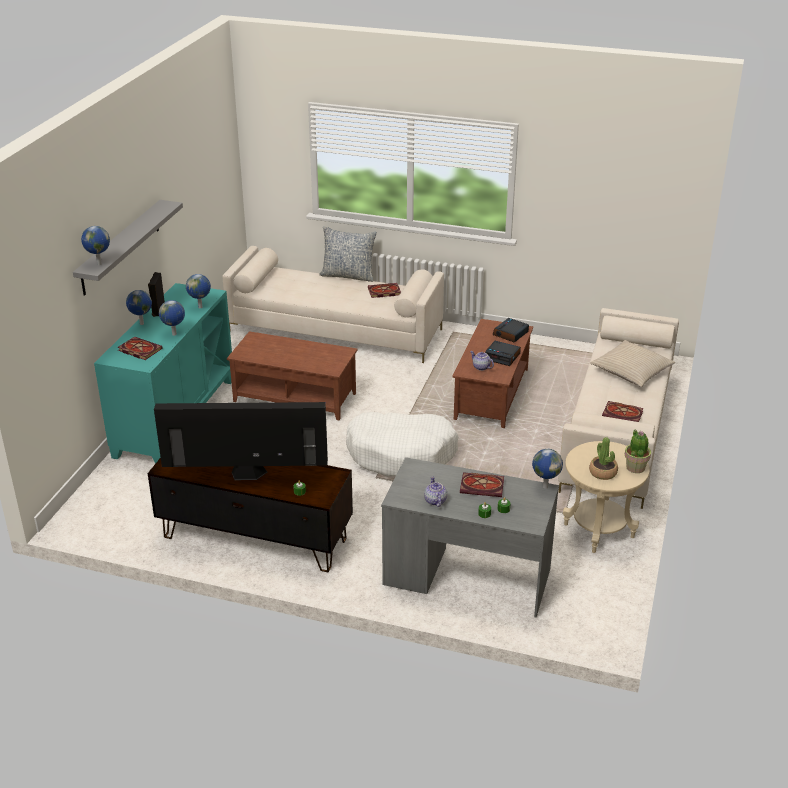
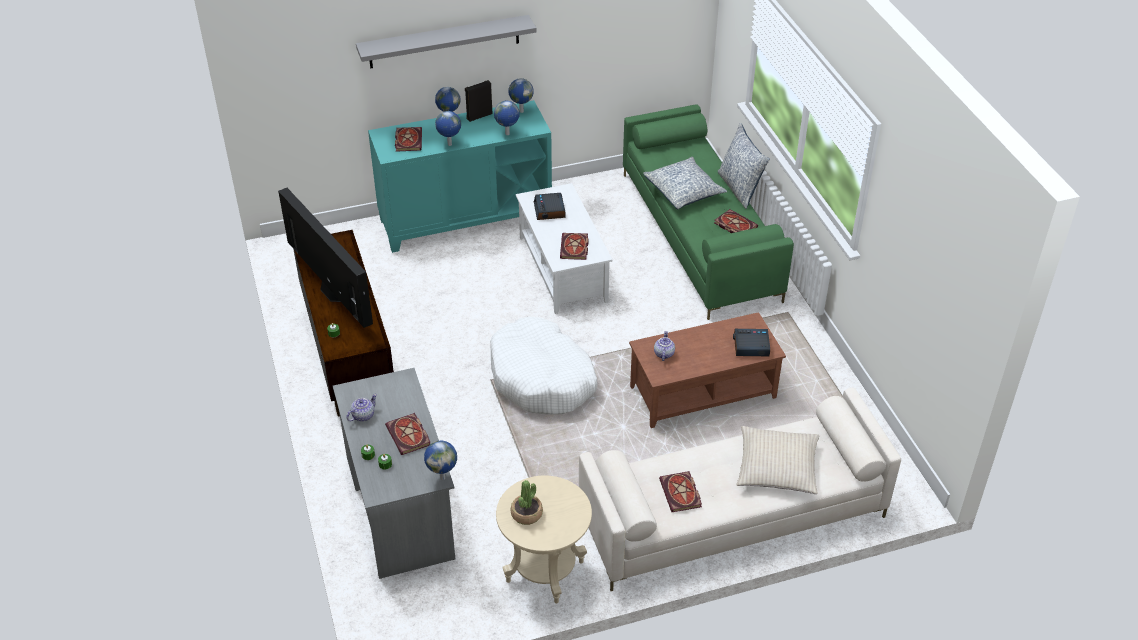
camera: 55 degrees right, 10 degrees up
(98, 264) = (380, 47): globe -> globe (521, 111)
(295, 397) = (564, 269): brown coffee table -> white coffee table
(321, 295) = (684, 191): none -> pillow
(325, 358) = (575, 248): none -> book
(336, 330) = (700, 236): beige sofa -> green sofa
(502, 357) = (699, 360): alarm clock -> alarm clock (550, 210)
(635, 467) = (557, 535): potted plant -> none

